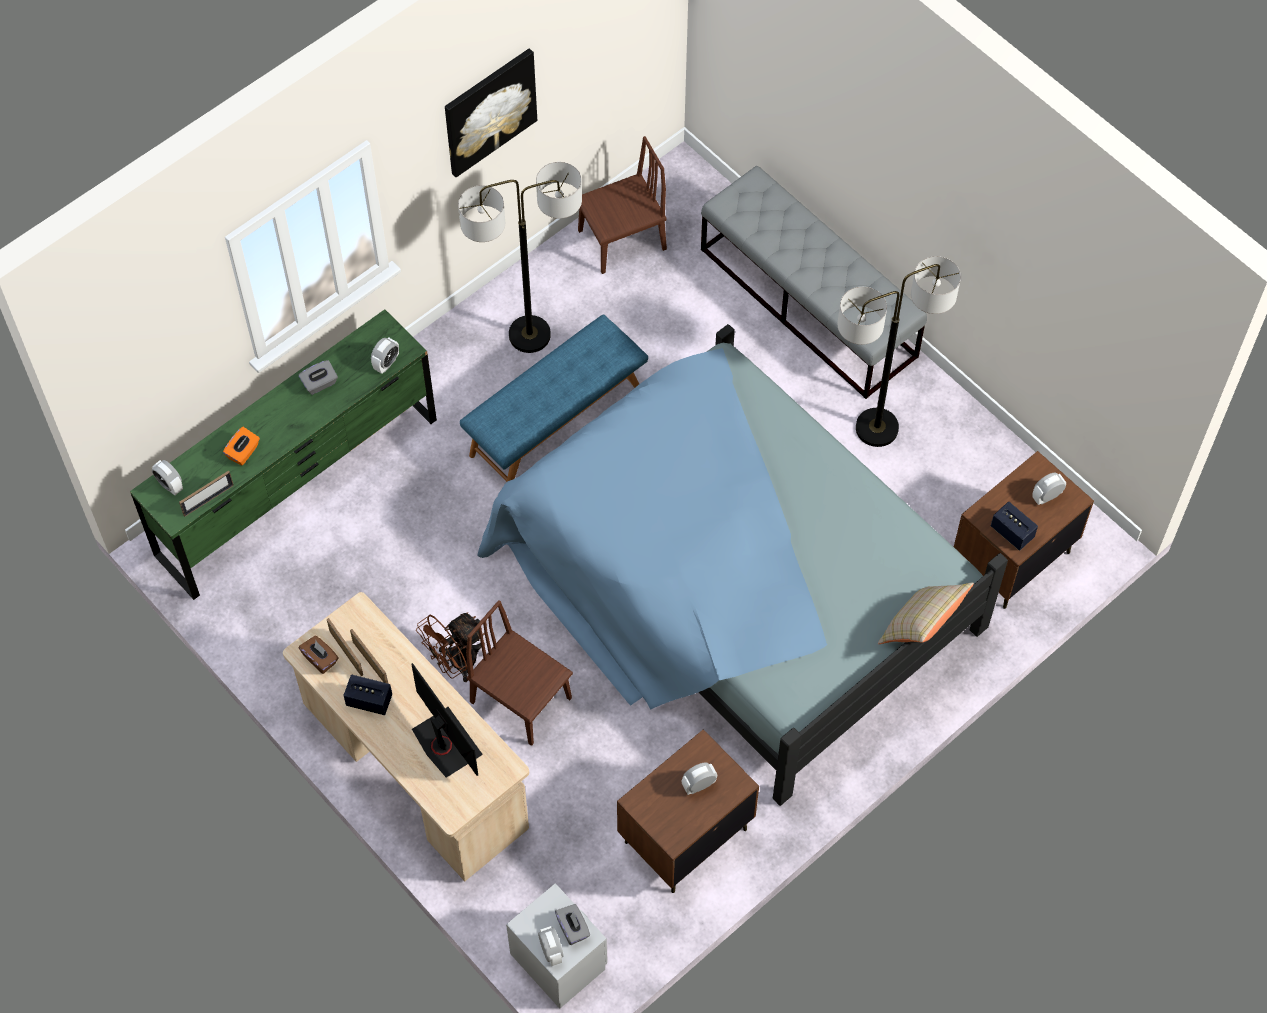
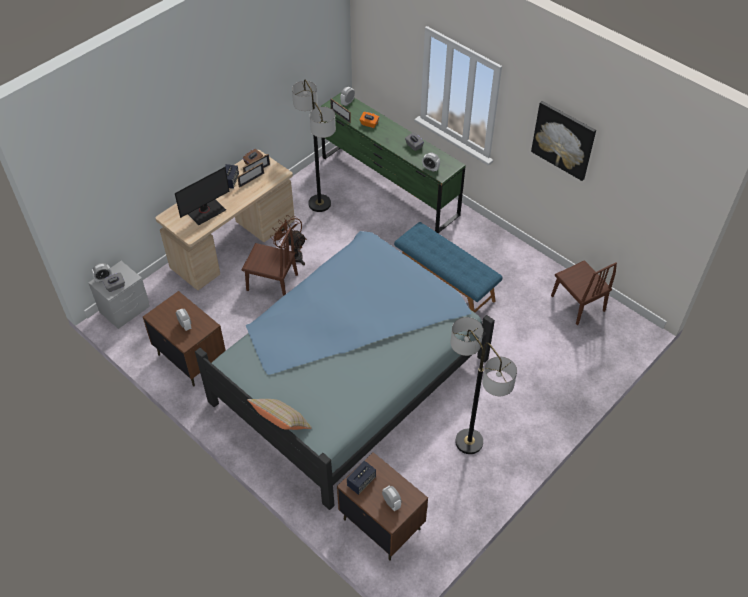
camera: 85 degrees right, 10 degrees down
(521, 700) = (272, 282): brown chair -> brown chair turned 75 degrees clockwise
(530, 335) = (500, 267): floor lamp -> floor lamp (319, 204)
(808, 303) = (556, 400): grey bench -> none

